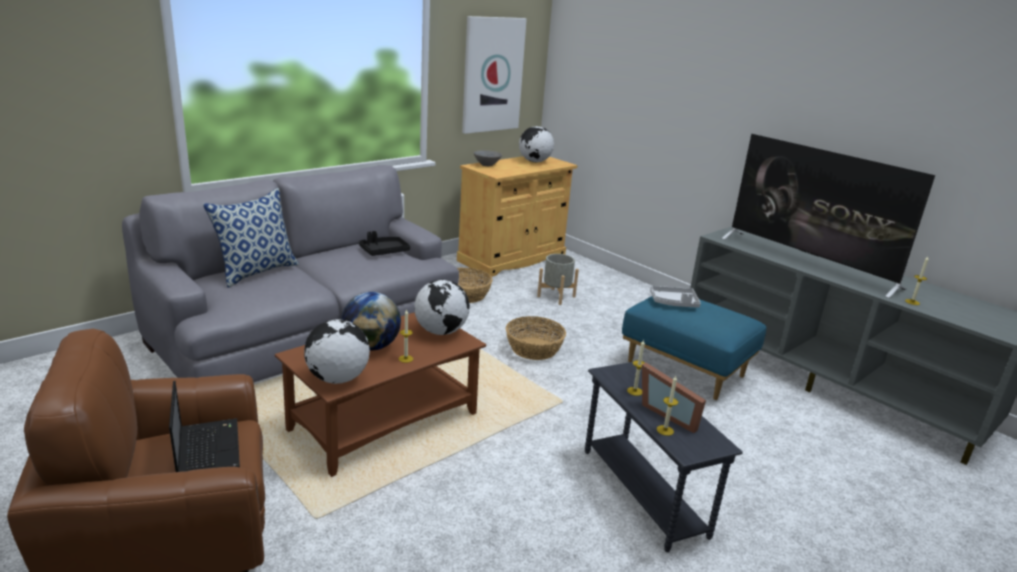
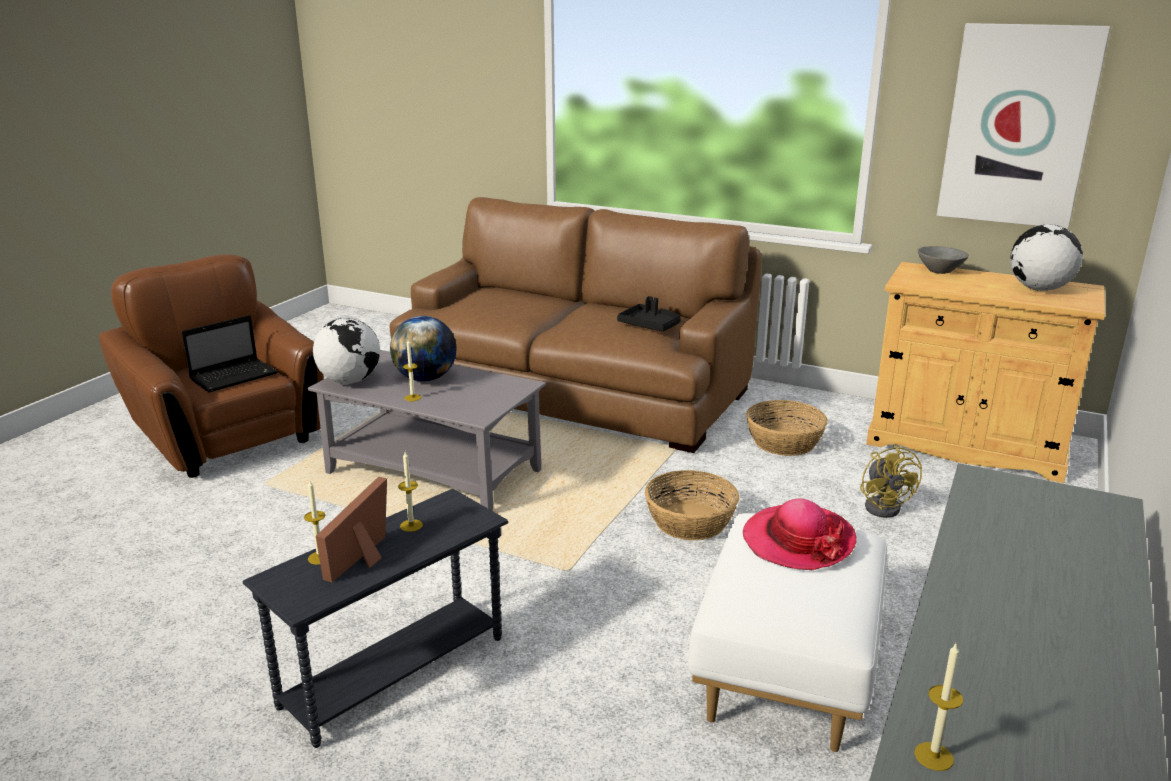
camera: 70 degrees right, 0 degrees up
(257, 272) = (521, 297): pillow -> none
(308, 332) = (572, 390): grey sofa -> brown sofa
(385, 421) = (435, 472): brown coffee table -> grey coffee table
(441, 331) = (491, 400): globe -> none
(556, 296) = (885, 506): grey planter -> yellow fan
(674, 303) = (798, 541): grey tray -> hat
(686, 369) = (788, 674): blue ottoman -> white ottoman
(808, 262) = (1000, 591): television -> none

